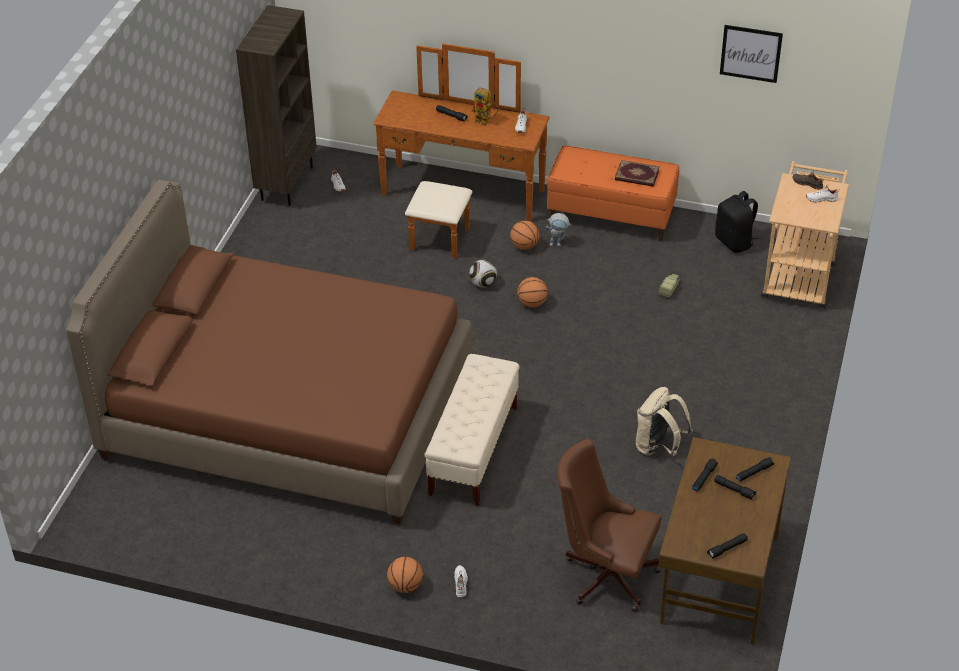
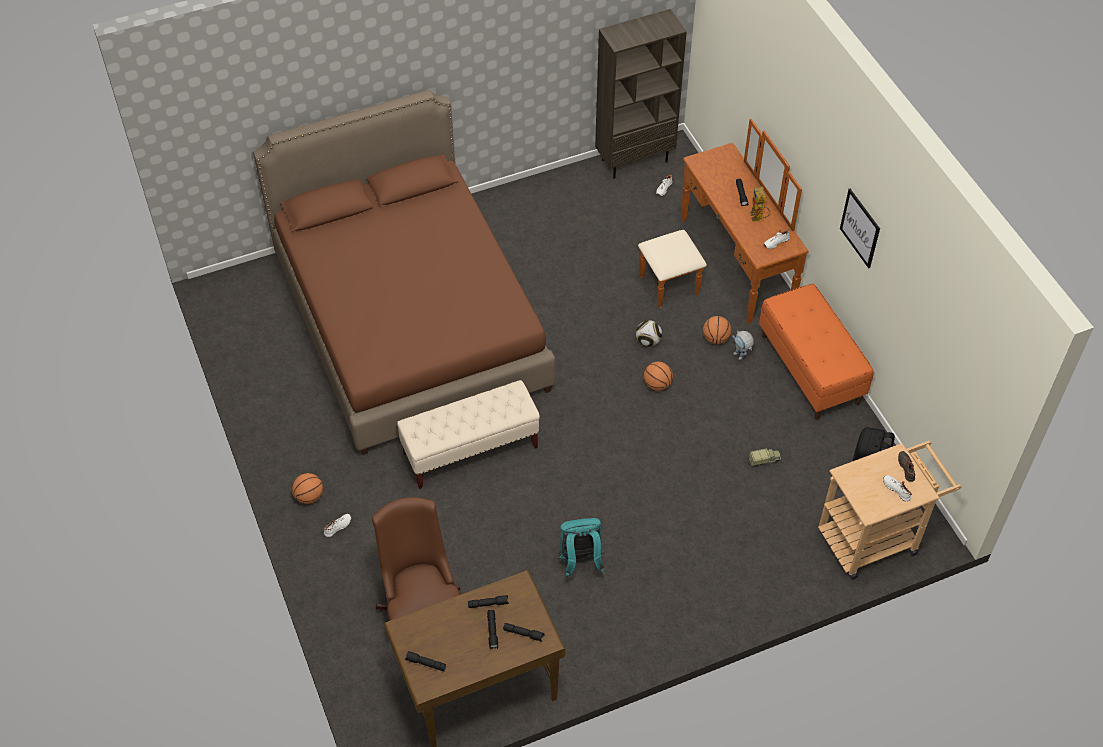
camera: 50 degrees right, 10 degrees up
(636, 176) = (828, 352): book -> none
(658, 447) = (580, 562): beige backpack -> turquoise backpack
(750, 53) = (938, 321): picture -> picture (860, 228)

